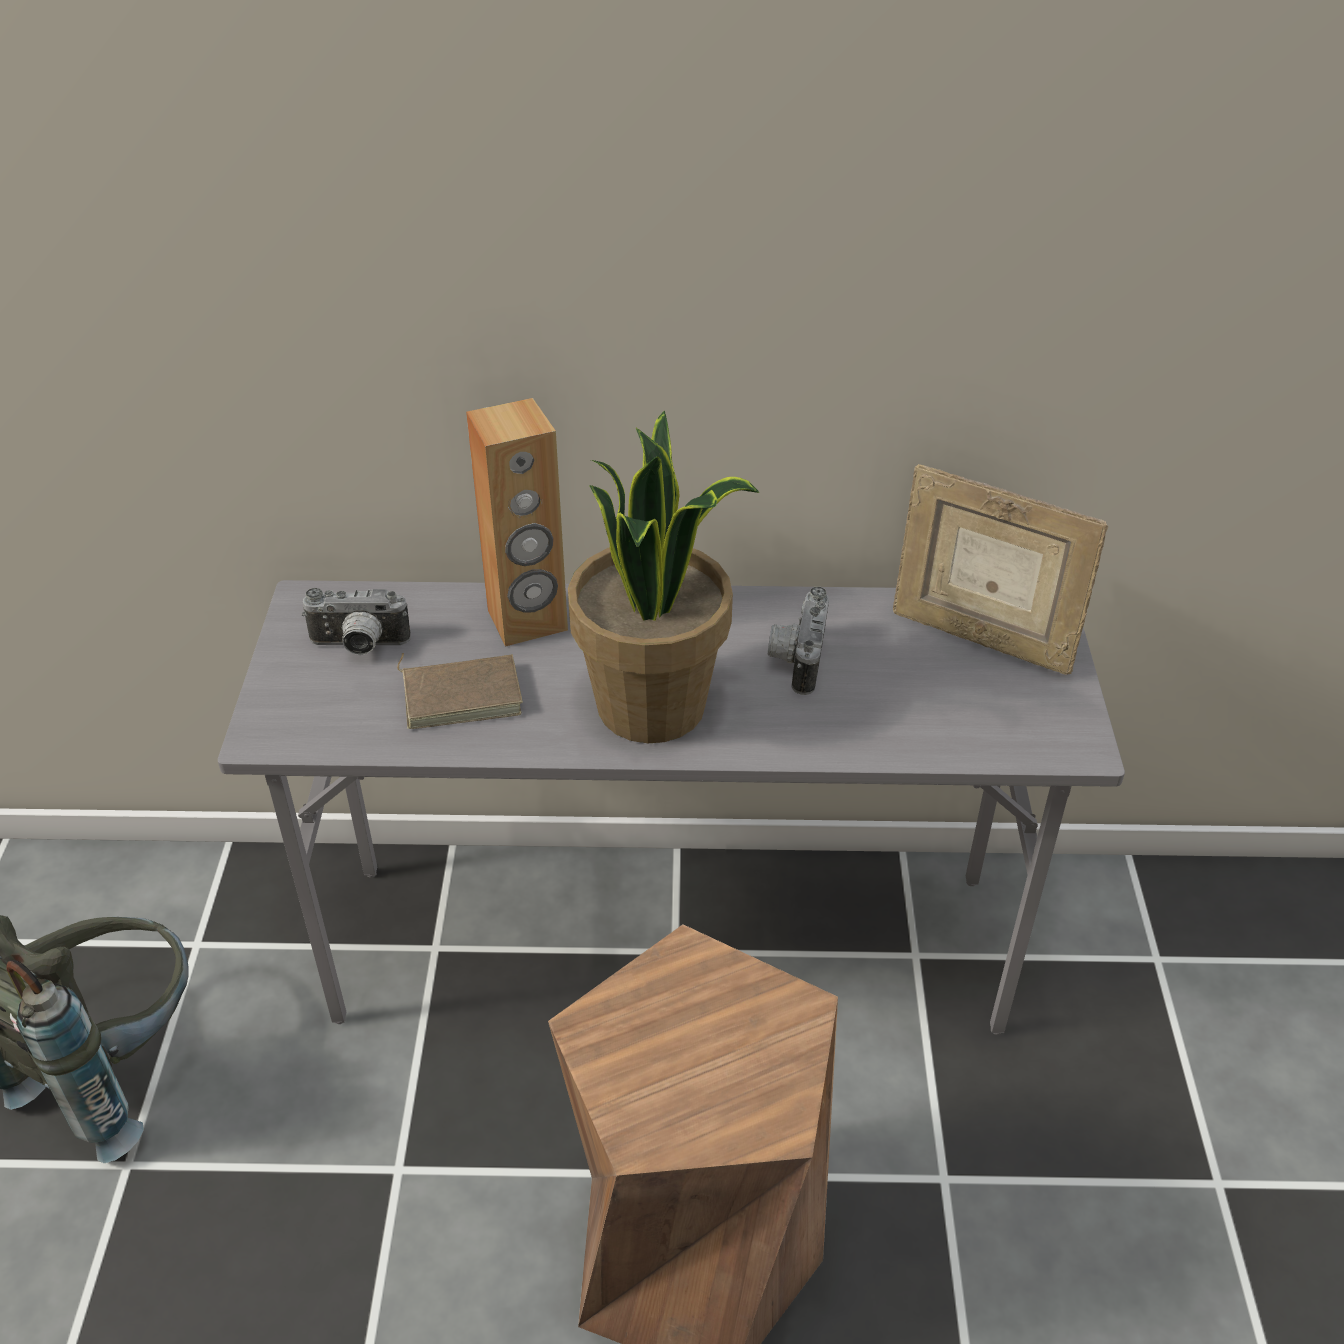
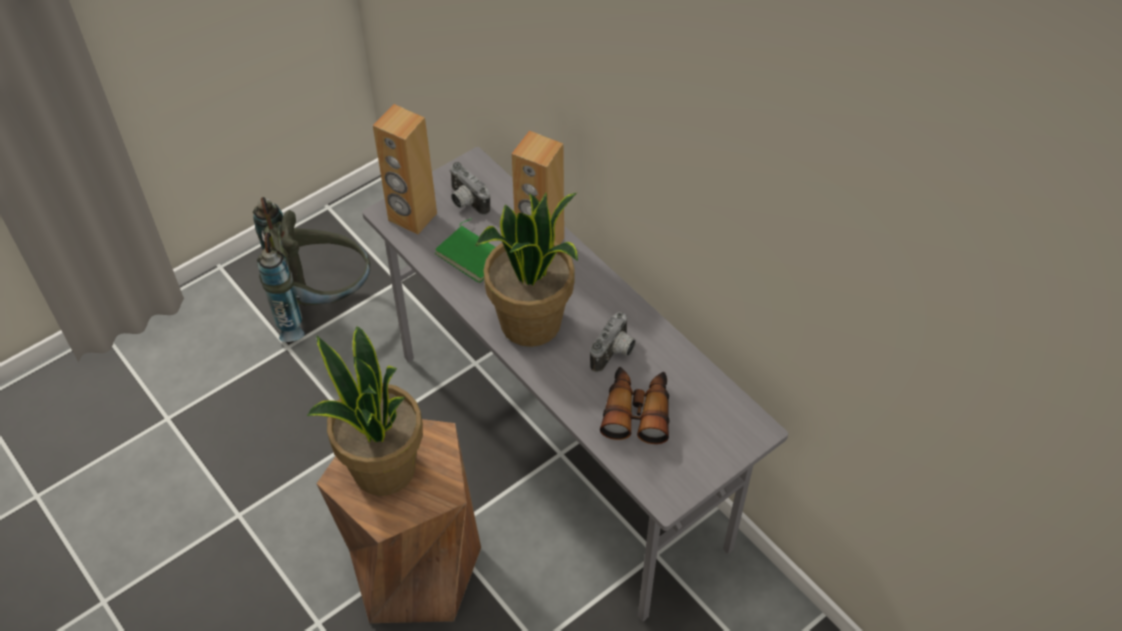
camera: 50 degrees right, 10 degrees up
(308, 715) = (412, 217): none -> brown speaker
(462, 693) = (473, 255): brown book -> green book
(677, 1064) = (382, 468): none -> potted plant
(795, 659) = (615, 354): camera -> camera turned 150 degrees clockwise
(909, 692) = (637, 410): none -> binoculars
(980, 638) = (707, 416): picture frame -> none

